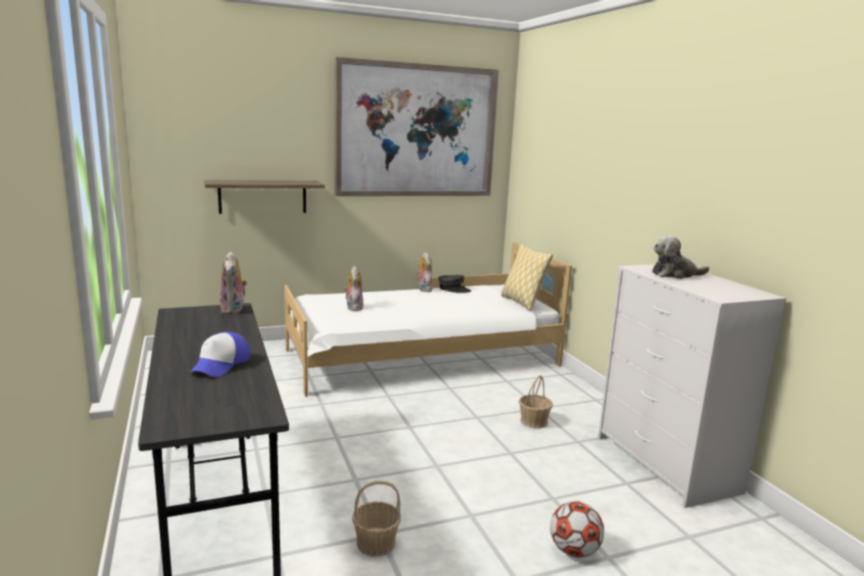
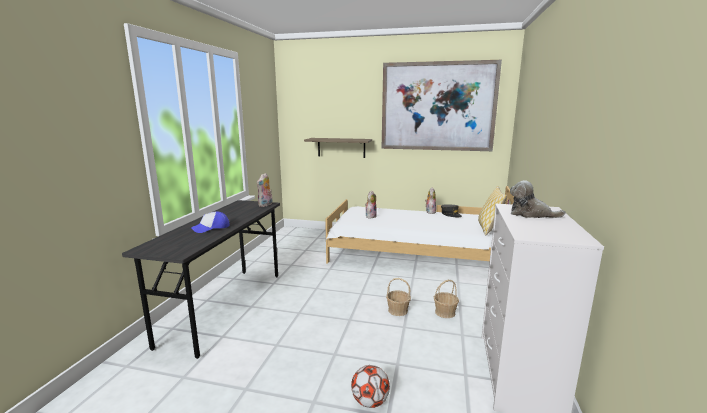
camera: 35 degrees right, 0 degrees up
(375, 543) = (269, 348): basket -> basket (397, 310)

